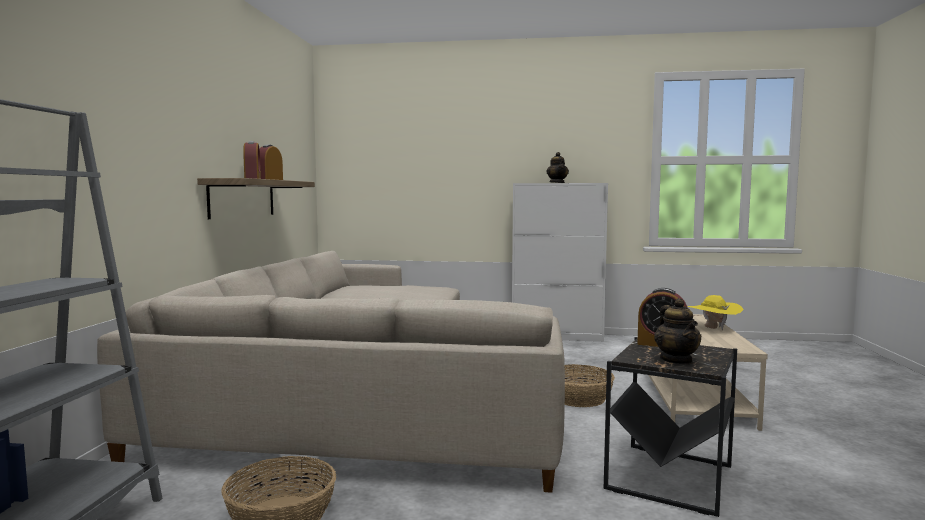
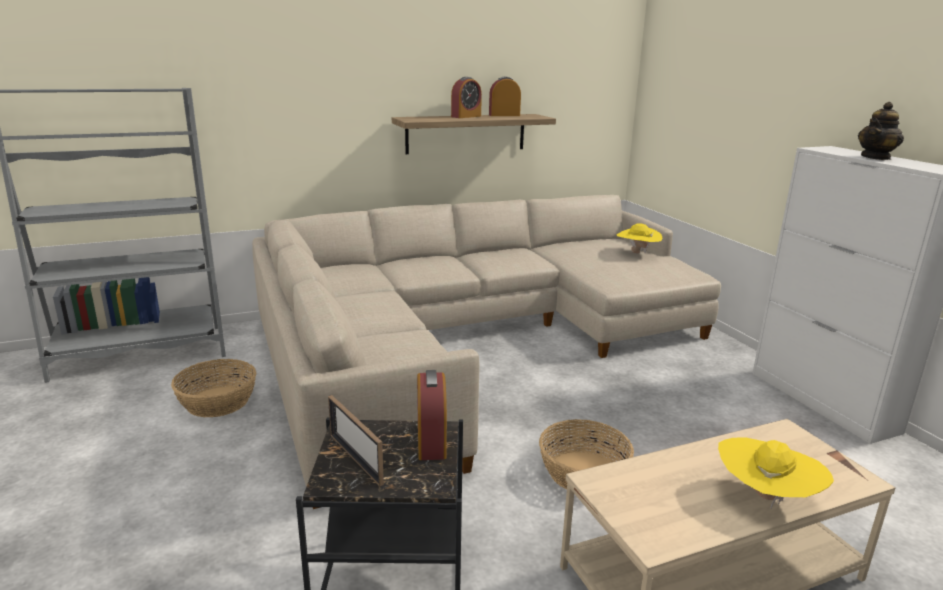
camera: 60 degrees right, 15 degrees up
(394, 285) = (637, 253): none -> yellow hat
(676, 360) = (355, 459): teapot -> picture frame

